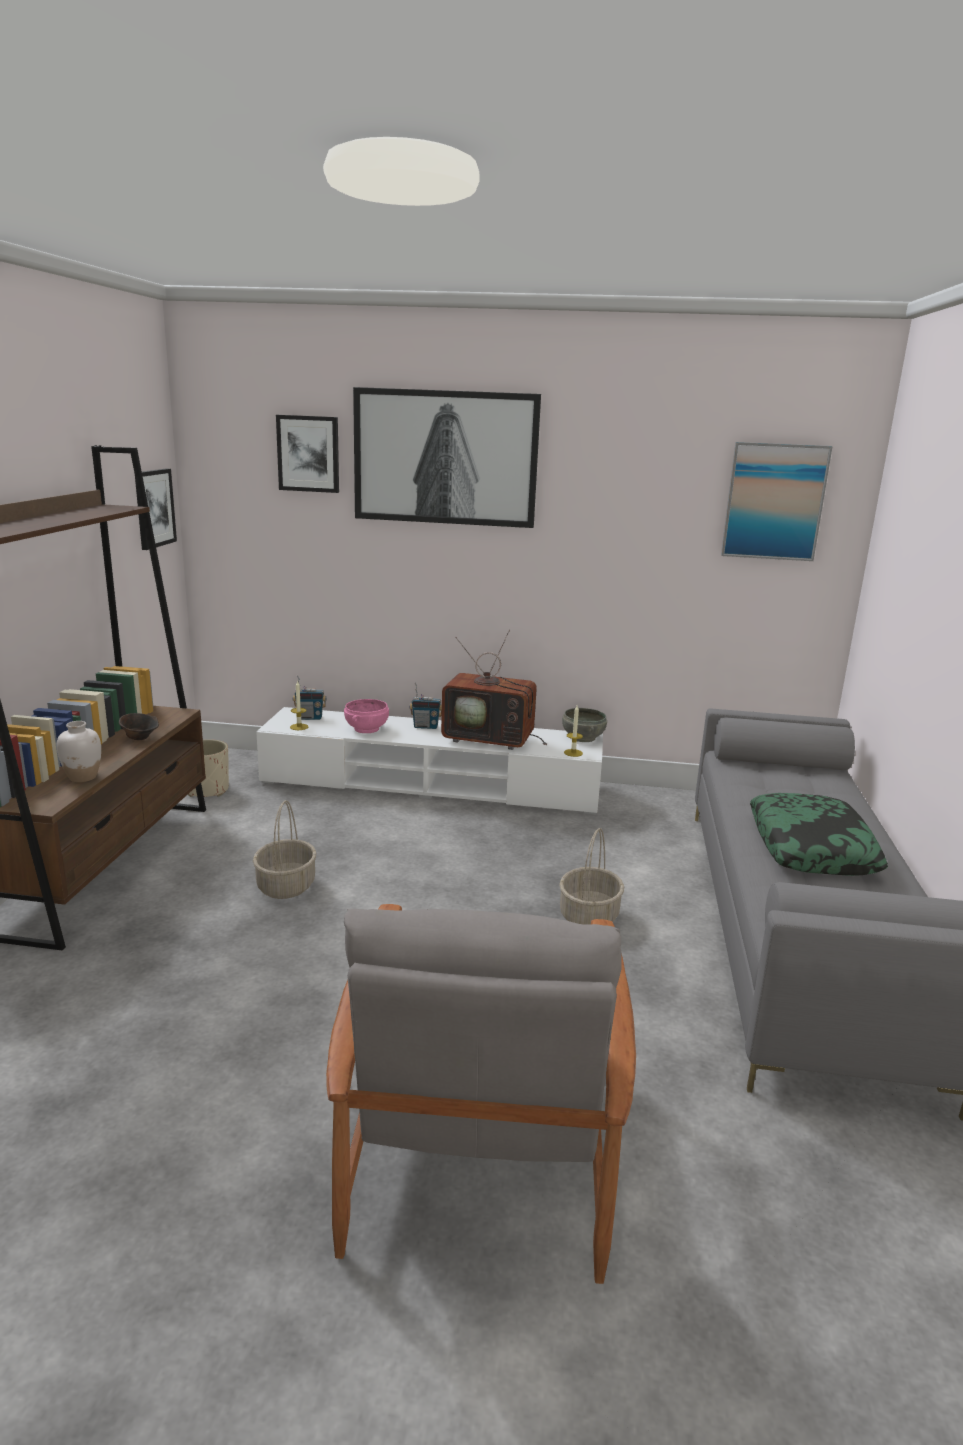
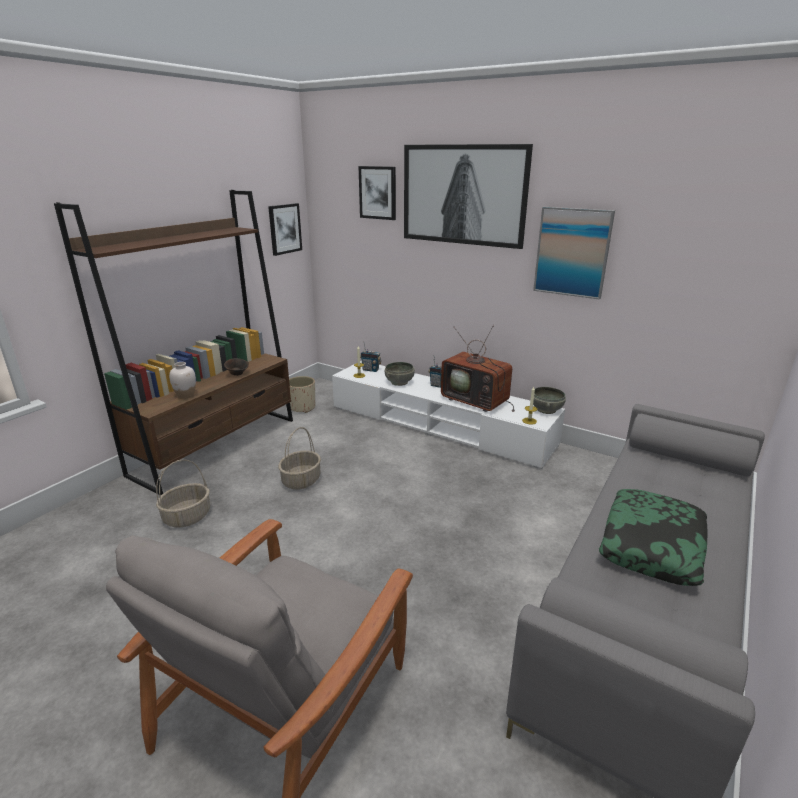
camera: 25 degrees right, 5 degrees up
(367, 729) = (399, 382): pink bowl -> grey bowl
(589, 916) = (481, 549): basket -> basket (187, 517)
(774, 502) = (726, 233): picture -> picture (572, 252)

